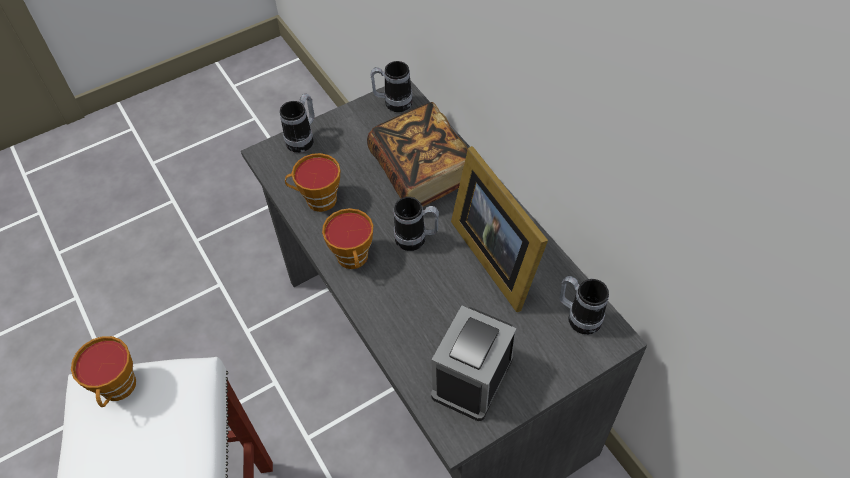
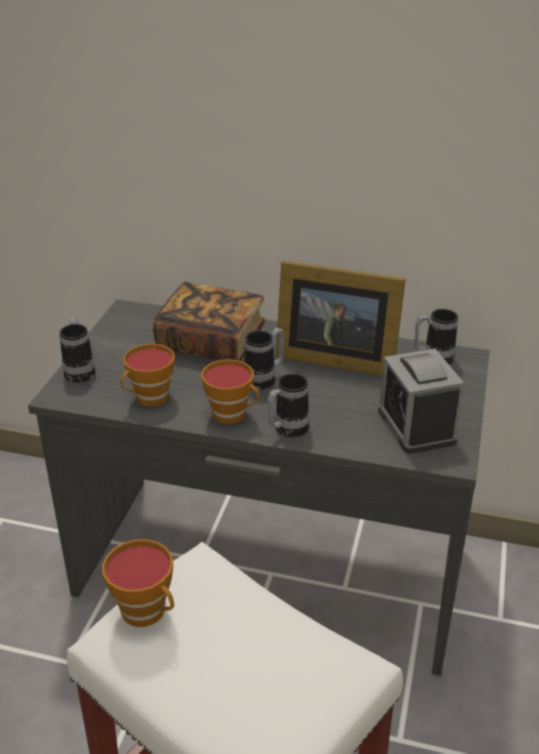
camera: 45 degrees left, 20 degrees down
(393, 103) = (129, 318): mug -> mug (286, 431)

